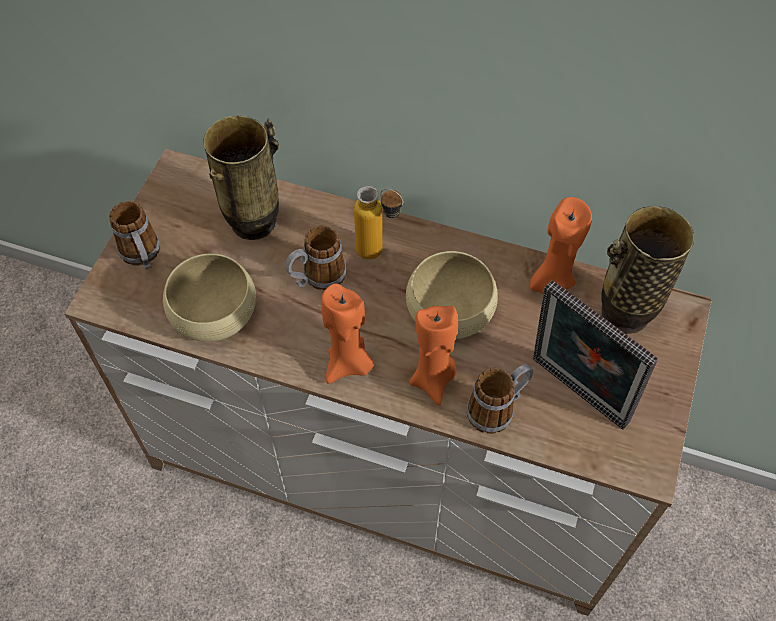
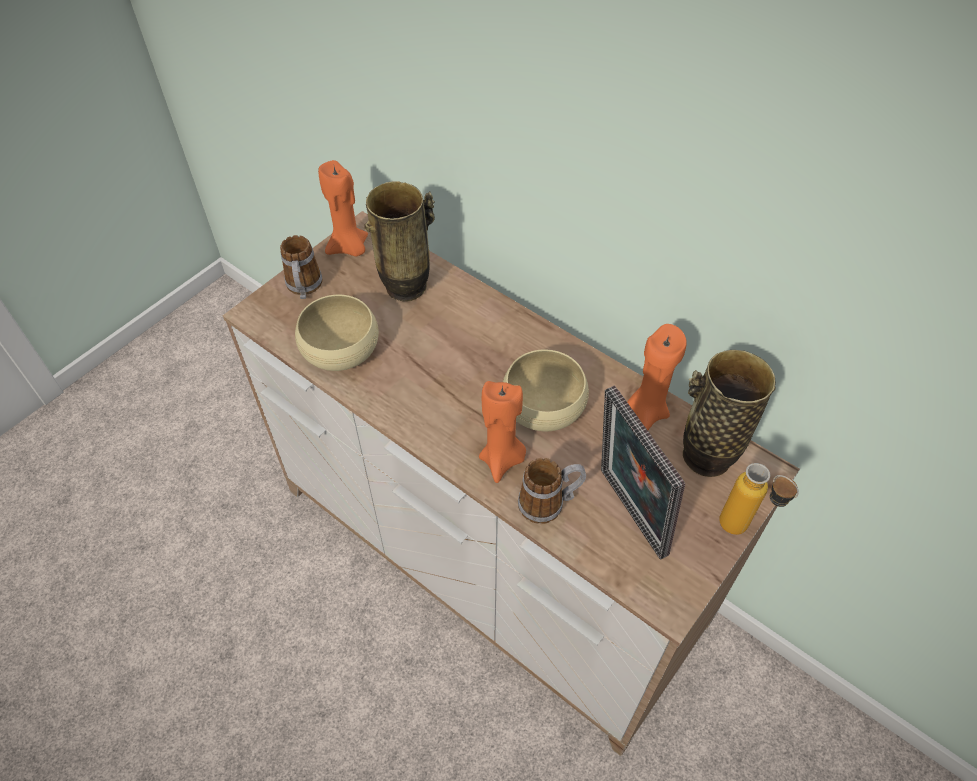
camera: 20 degrees right, 5 degrees down
(317, 278) = (439, 346): mug -> none
(349, 364) = (433, 424): orange candle -> orange candle (349, 248)
(379, 254) = (501, 341): bottle -> bottle (743, 530)

